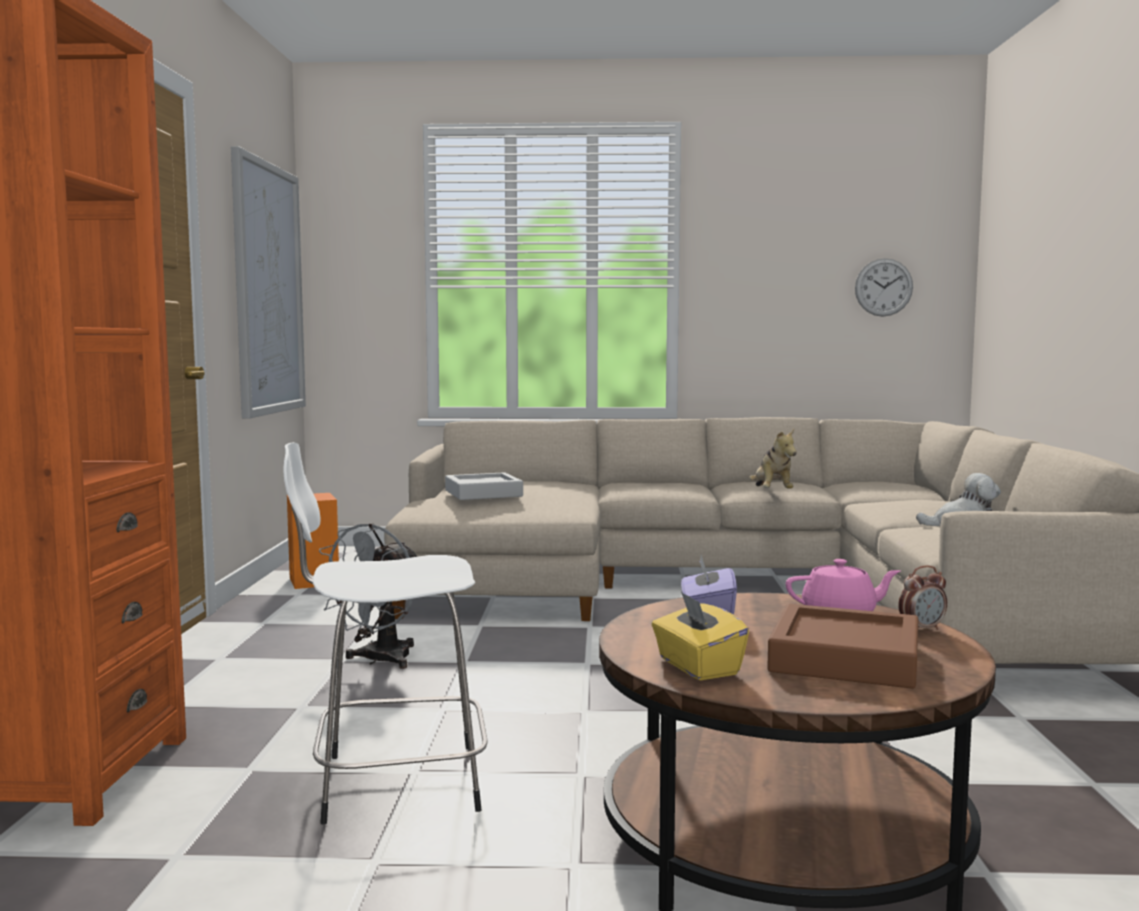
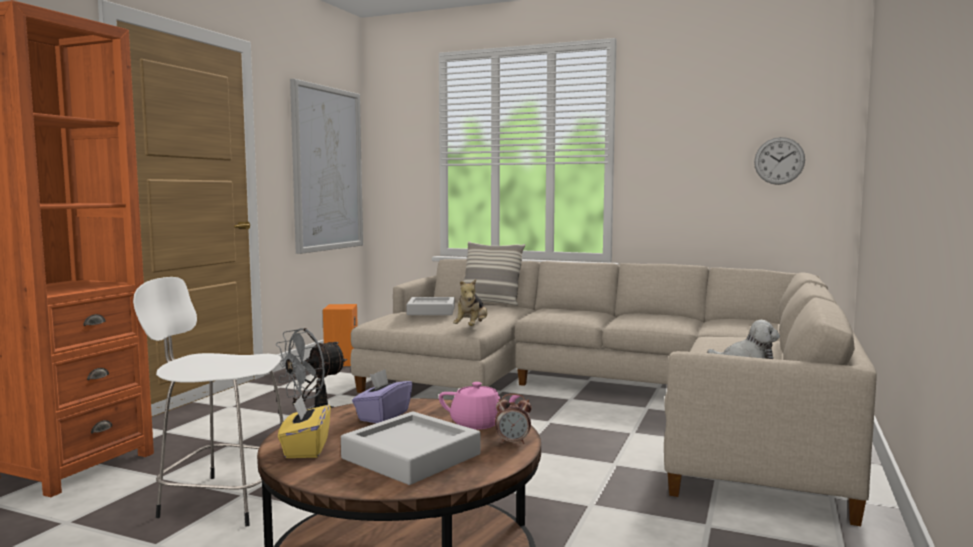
camera: 20 degrees right, 0 degrees up
(537, 480) = (490, 303): none -> pillow
(772, 493) = (641, 323): plush toy -> plush toy (471, 328)
(845, 658) = (411, 456): brown tray -> grey tray

